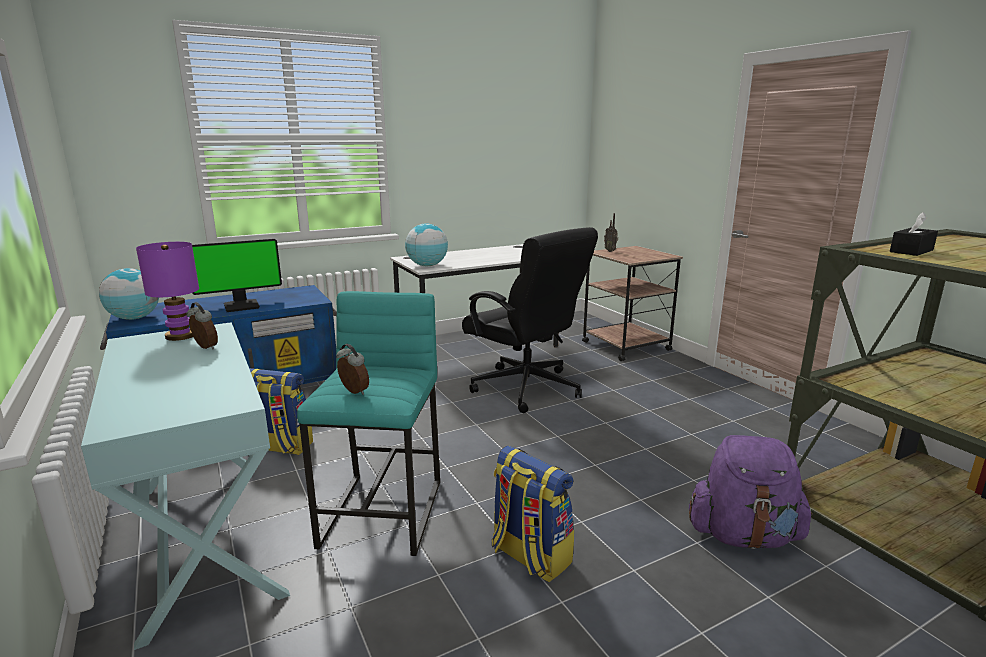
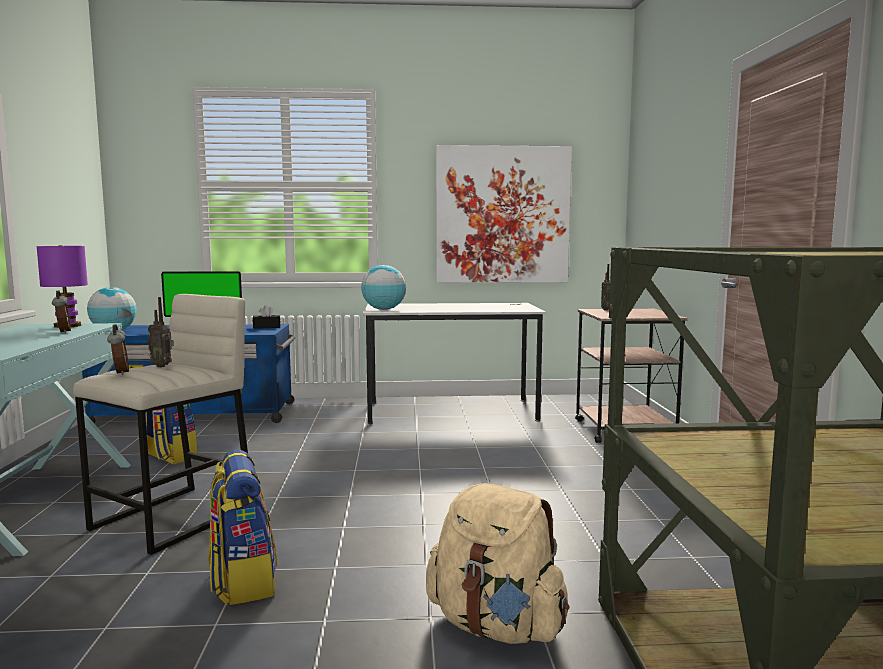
camera: 25 degrees right, 10 degrees down
(370, 373) = (162, 366): none -> radio
(382, 512) = (174, 518): turquoise stool -> beige stool
(496, 165) = (502, 215): none -> picture
(526, 387) = (451, 449): black office chair -> none
(743, 535) = (497, 626): purple backpack -> beige backpack
(911, 251) = (731, 251): black tissue box -> black tissue box (266, 327)

